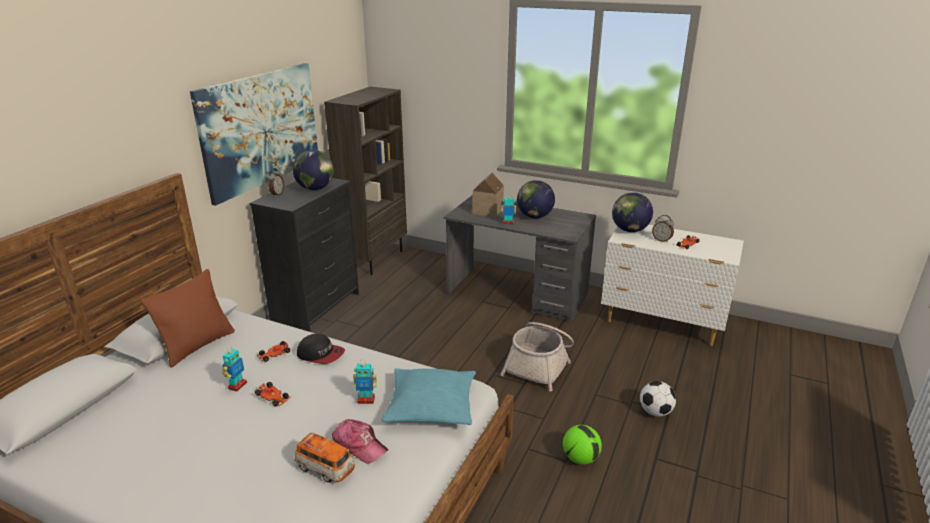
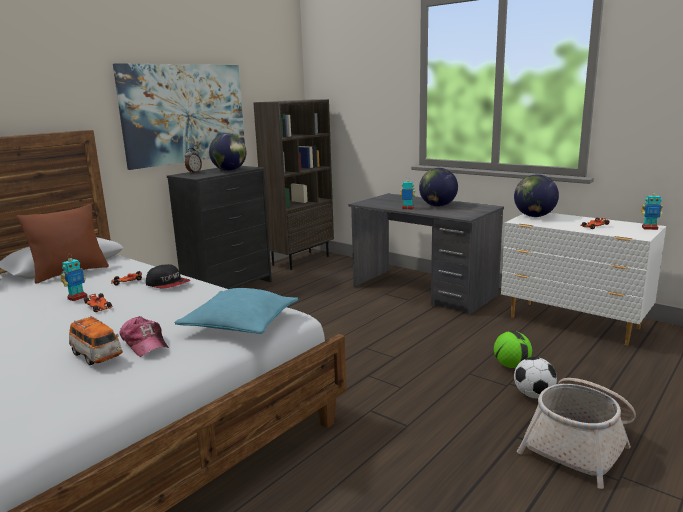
camera: 15 degrees right, 10 degrees down
(366, 399) = (181, 315): toy robot -> toy robot (649, 228)
(486, 211) = (392, 202): toy house -> none
(540, 364) = (419, 344): basket -> basket (579, 443)
(580, 458) = (425, 426): football -> football (511, 366)
(661, 240) = (566, 223): alarm clock -> none

